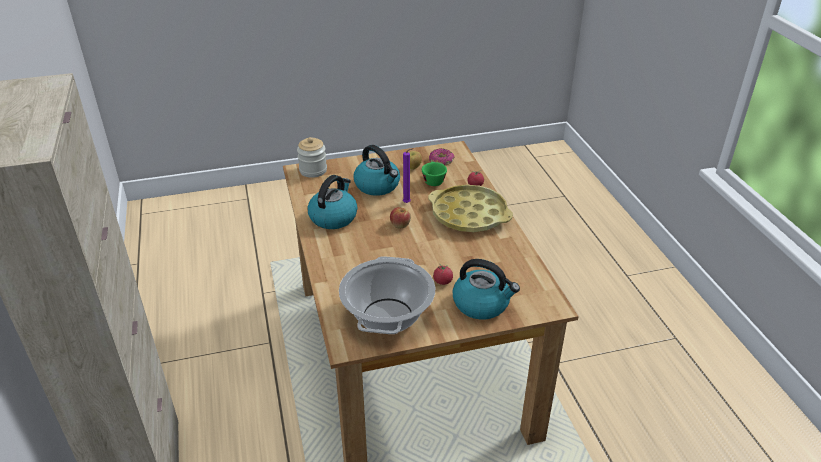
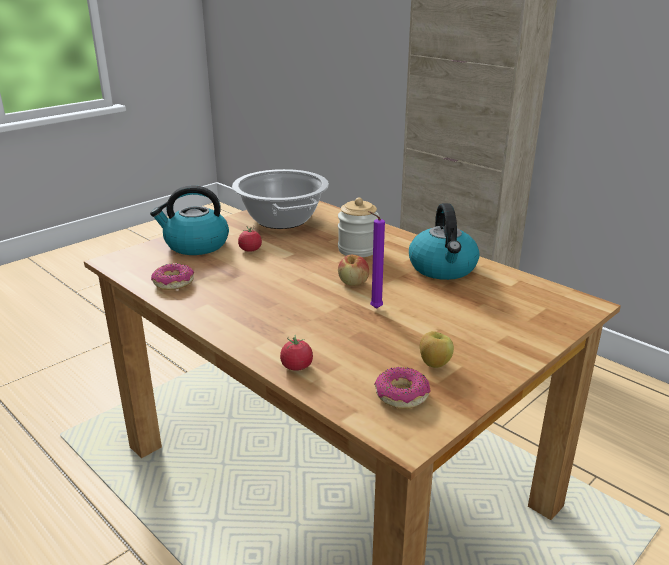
camera: 150 degrees right, 10 degrees down
(313, 170) = (568, 310): jar -> jar (357, 250)
(378, 186) = (446, 318): kettle -> none
(433, 180) = (376, 353): green cup -> none
(469, 215) = (271, 319): yellow tray -> none
(515, 263) = (173, 283): none -> donut

